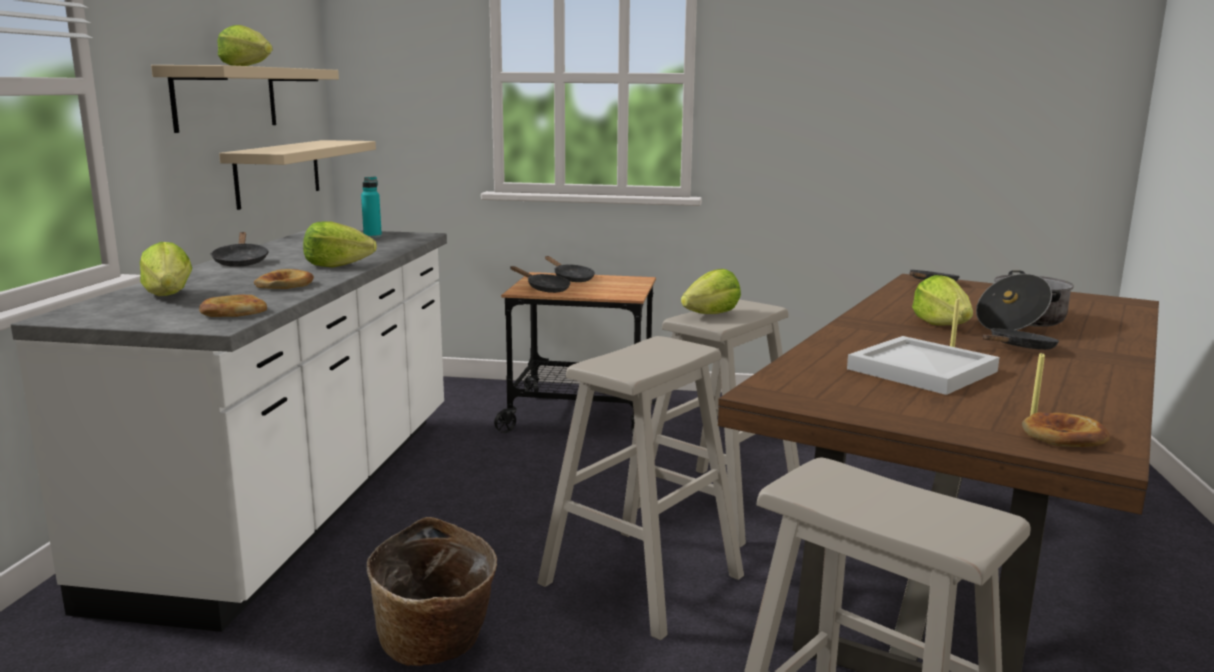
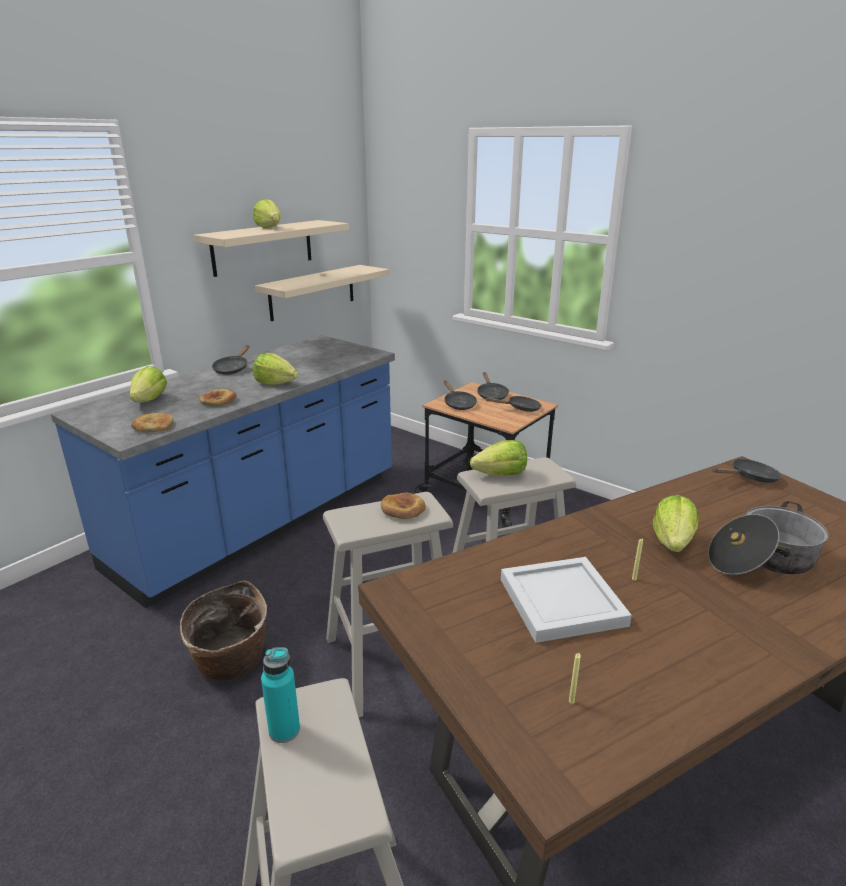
camera: 30 degrees right, 10 degrees up
(301, 498) = (262, 521): white counter -> blue counter
(372, 236) = (343, 350): turquoise bottle -> turquoise bottle (284, 730)
(1018, 349) = (699, 600): black frying pan -> black frying pan (520, 408)
(1062, 436) = (556, 741): bread -> bread (403, 509)

